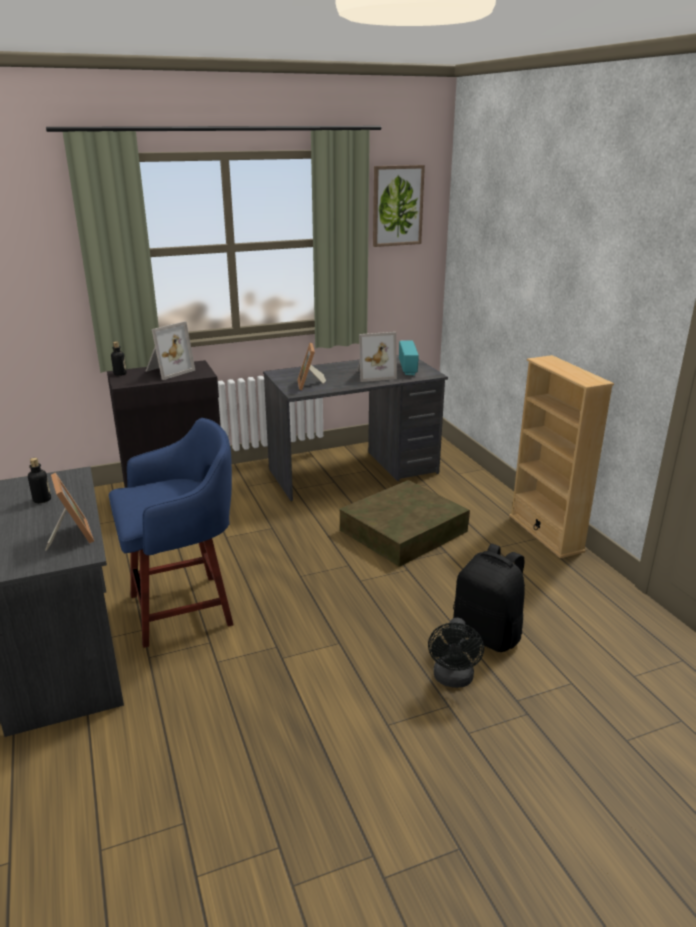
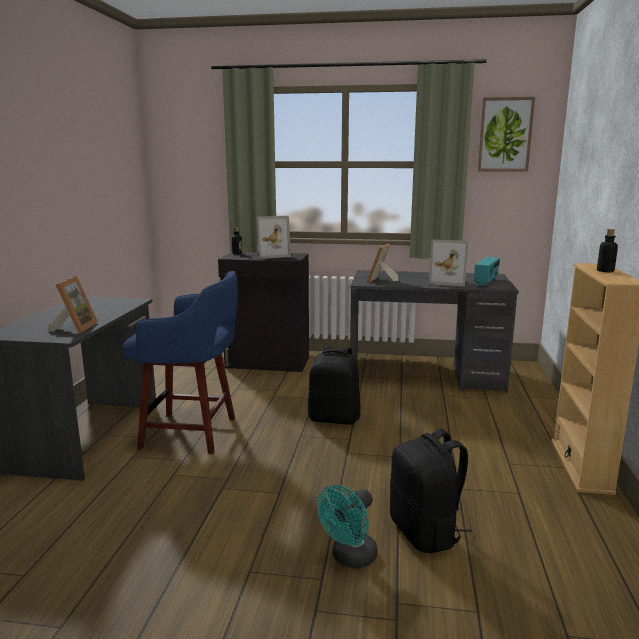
camera: 30 degrees right, 10 degrees down
(42, 499) = (94, 308): bottle -> bottle (605, 271)
(313, 546) = (334, 418): none -> black backpack
(403, 530) = (427, 426): brown storage box -> none
(453, 679) = (350, 558): black fan -> turquoise fan

